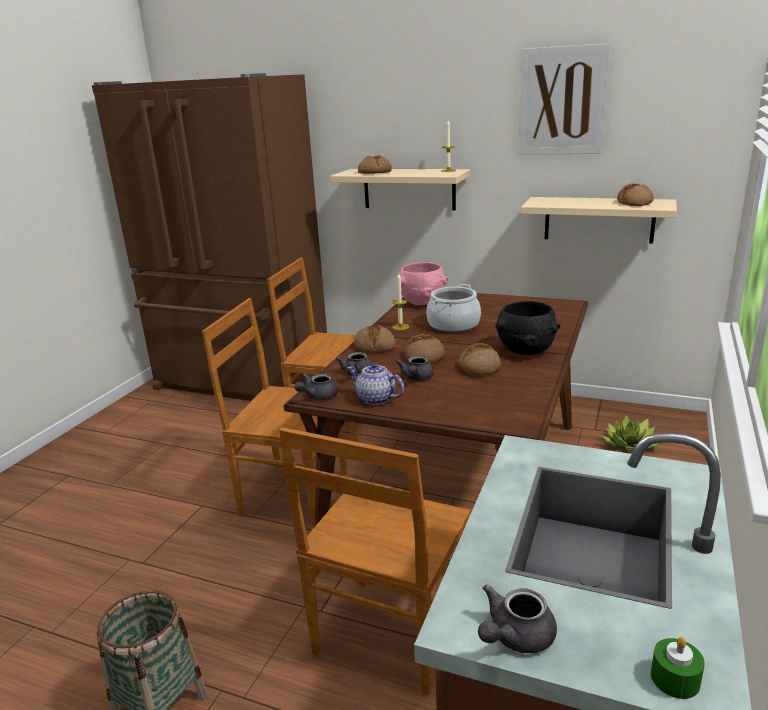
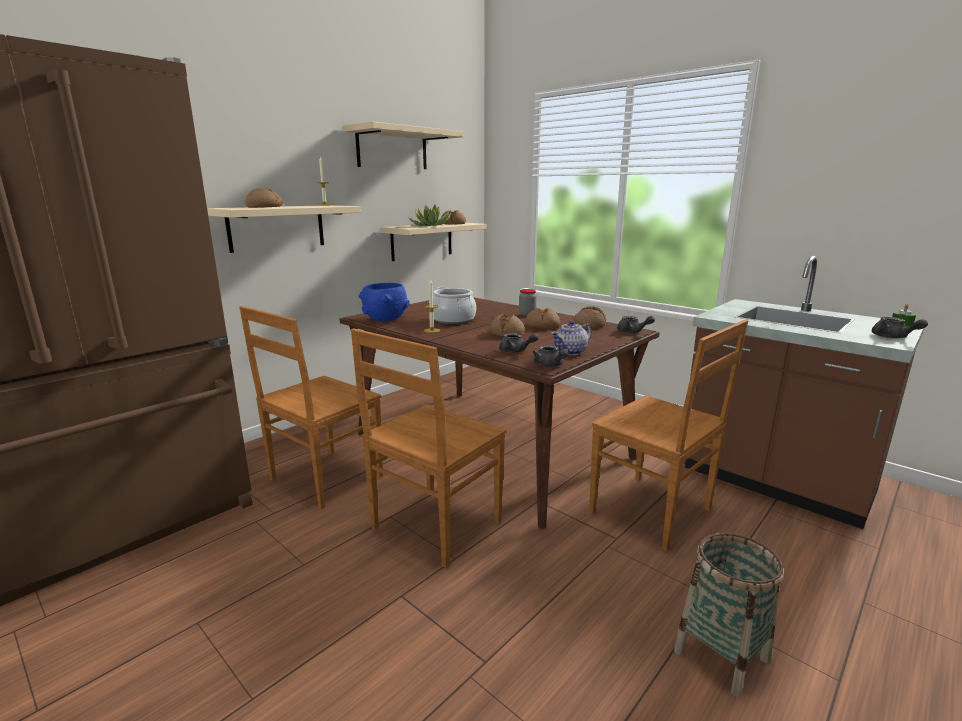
camera: 70 degrees left, 5 degrees down
(375, 346) = (464, 341): bread -> bread (589, 325)
(416, 378) = (544, 339): grey teapot -> grey teapot (632, 332)
(422, 302) = (386, 319): pink bowl -> blue bowl
(526, 351) = (527, 314): black bowl -> jar
(562, 101) = (392, 149): picture -> beige shelf
(630, 445) = (497, 386): potted plant -> potted plant (431, 225)

